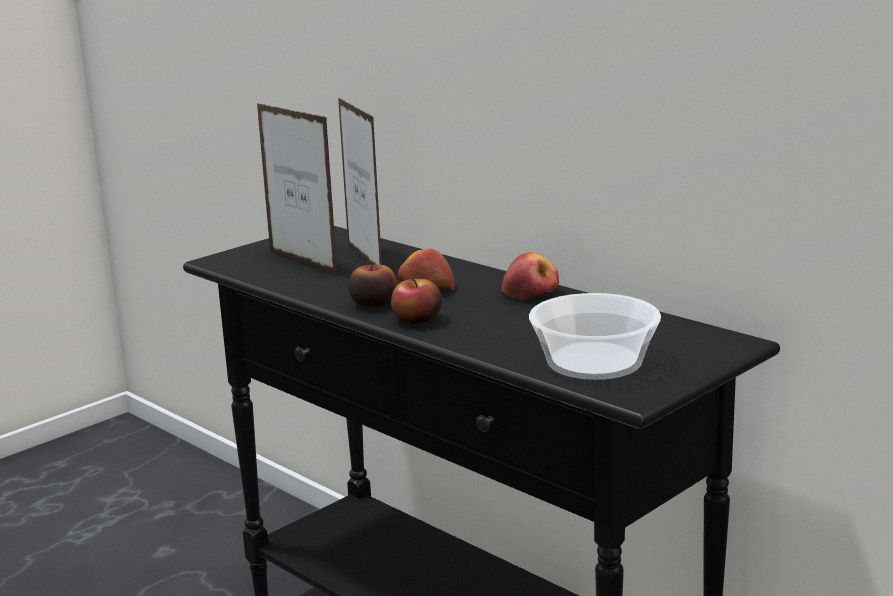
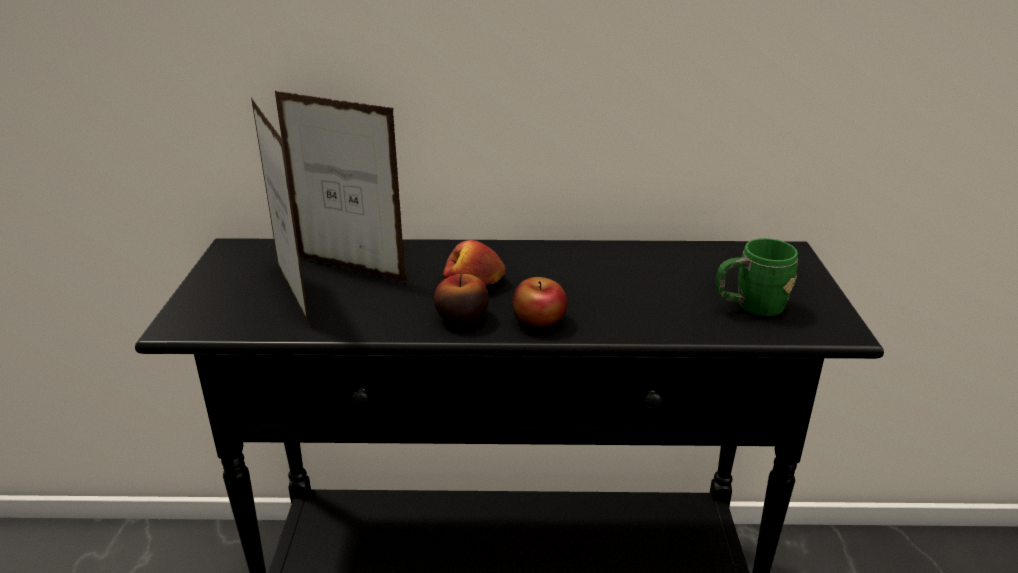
camera: 45 degrees left, 10 degrees up
(303, 263) = (292, 295): picture frame -> picture frame turned 120 degrees counterclockwise
(530, 293) = (568, 256): apple -> none
(593, 360) = (750, 307): bowl -> green mug

